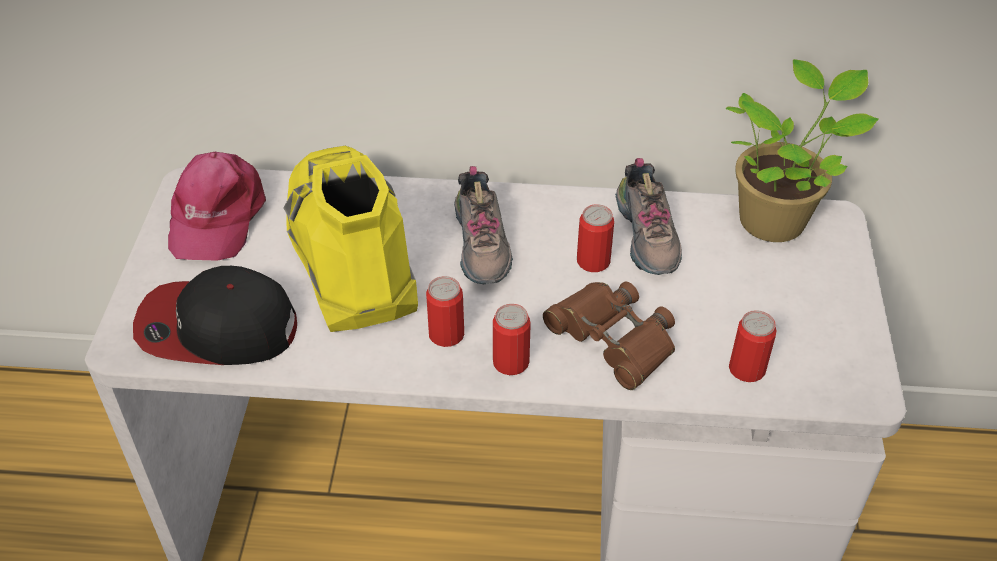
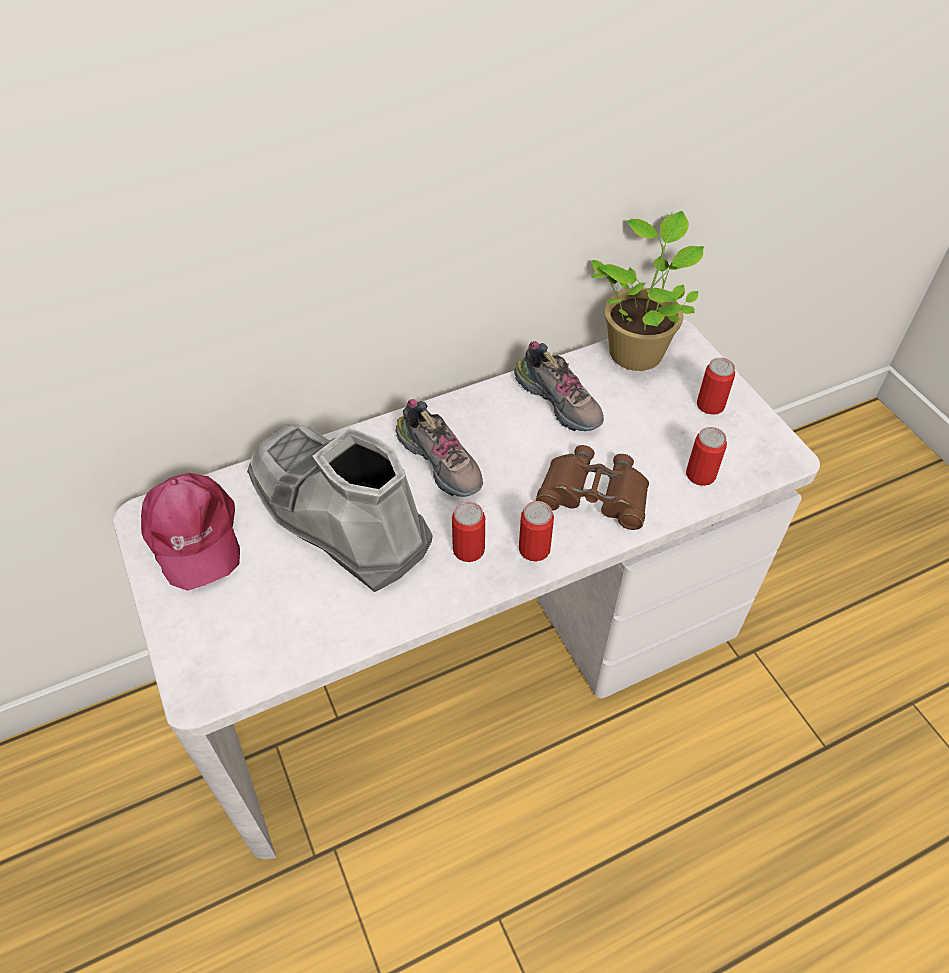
camera: 30 degrees left, 5 degrees up
(216, 328) = (272, 635): cap -> none
(350, 253) = (338, 516): yellow boot -> grey boot
(593, 261) = (535, 439): can -> can (710, 405)

